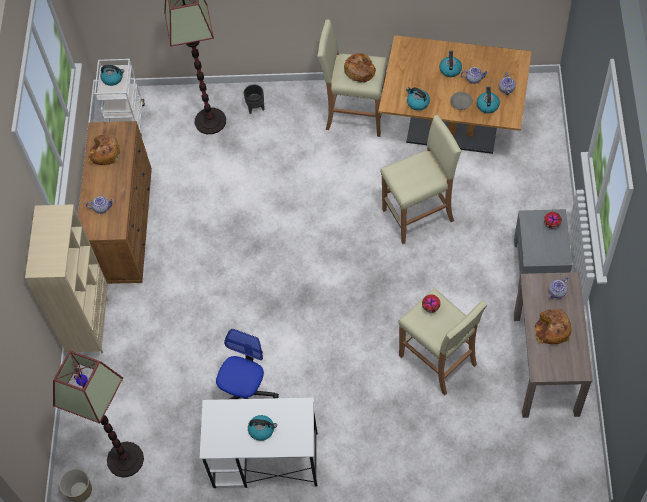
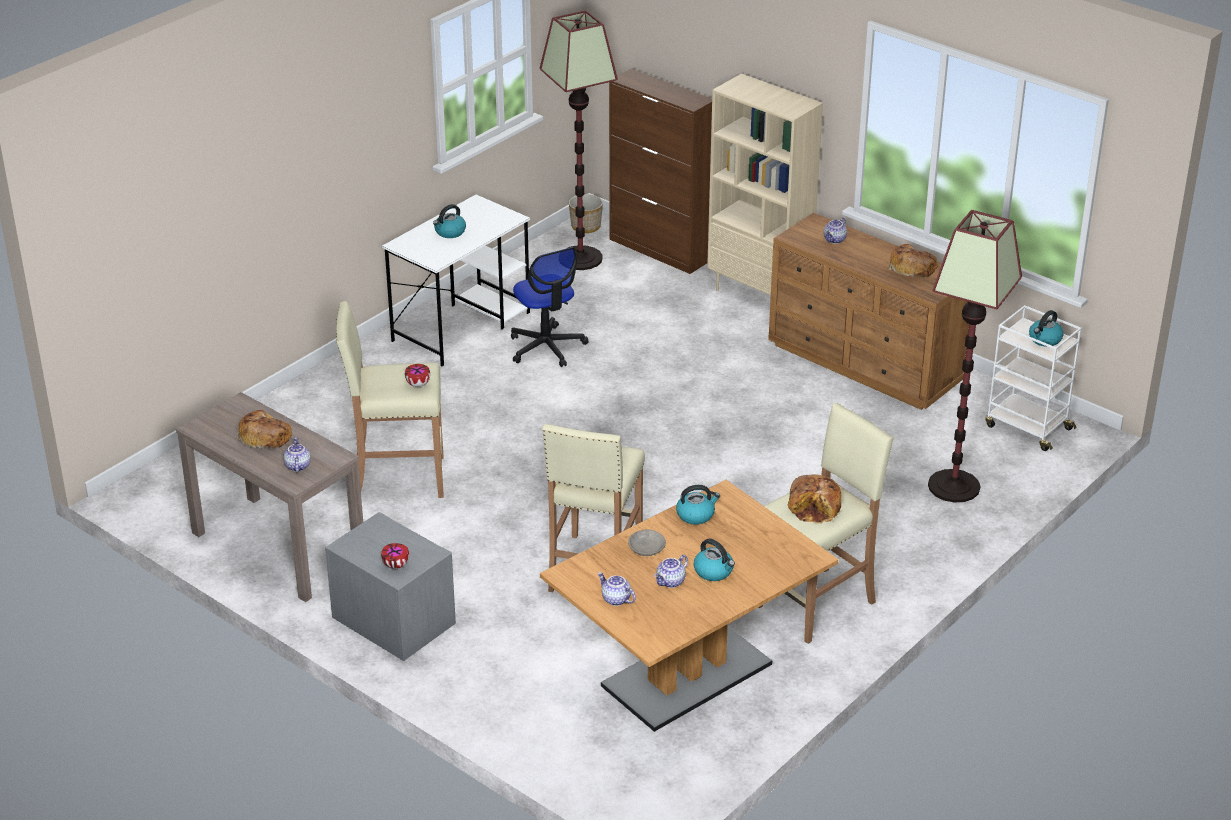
camera: 125 degrees right, 25 degrees down
(76, 421) = (660, 250): none -> brown cabinet
(255, 108) = (932, 530): black planter -> none
(487, 105) = (613, 567): kettle -> none

